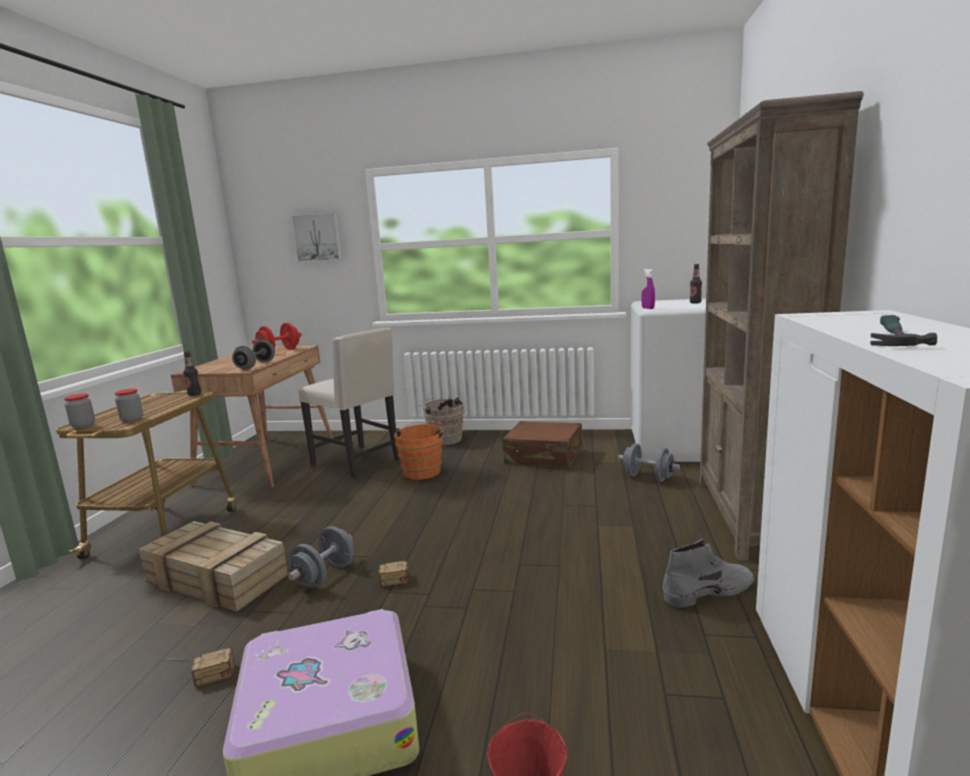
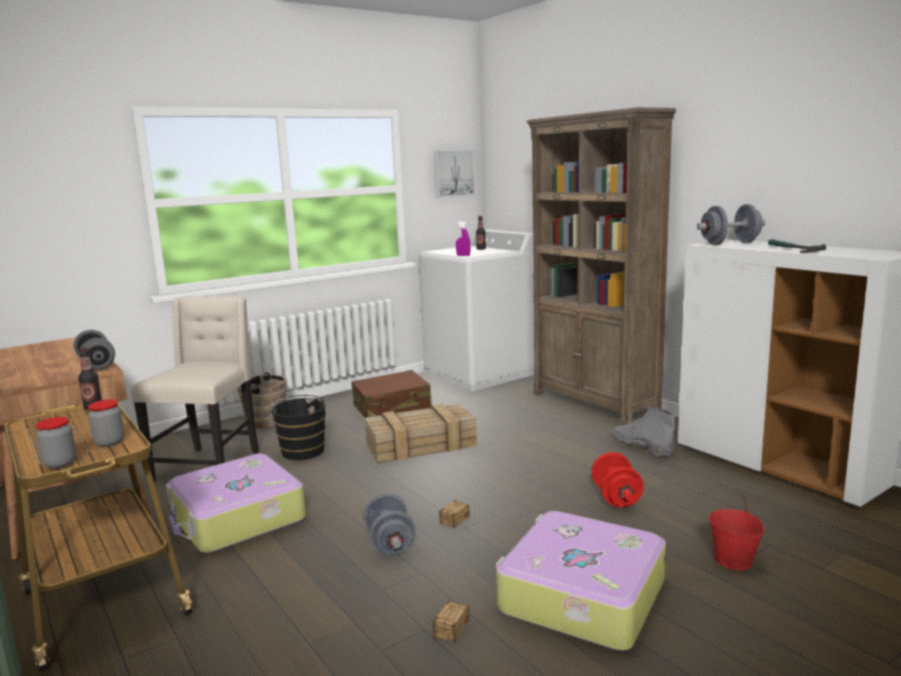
camera: 45 degrees left, 0 degrees up
(218, 578) = (289, 593): crate -> crate (422, 444)
(279, 351) = (58, 349): red dumbbell -> red dumbbell (616, 497)
(300, 508) = (237, 519): none -> suitcase
(317, 238) = (61, 191): picture -> picture (453, 173)
(358, 462) = (209, 466): beige chair -> beige chair turned 75 degrees counterclockwise
(423, 470) = (302, 450): orange bucket -> black bucket
(648, 477) = (496, 400): grey dumbbell -> grey dumbbell (730, 243)
(709, 591) = (641, 445): grey boot -> grey boot turned 60 degrees counterclockwise

